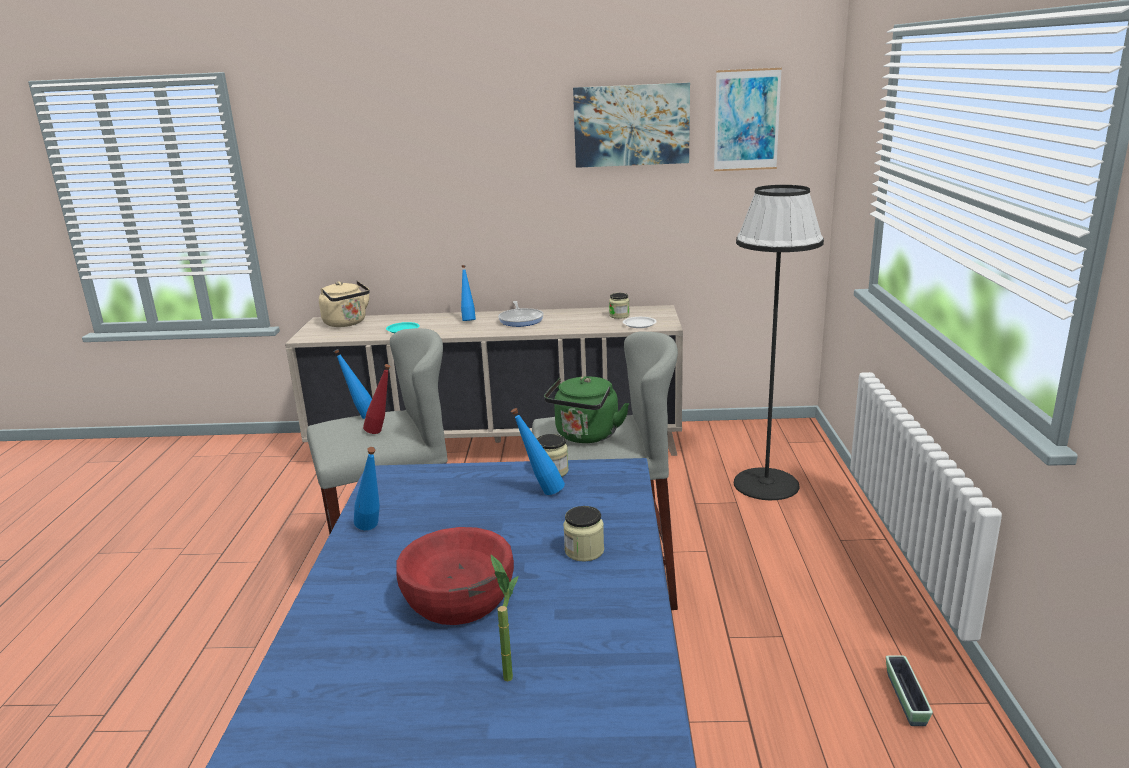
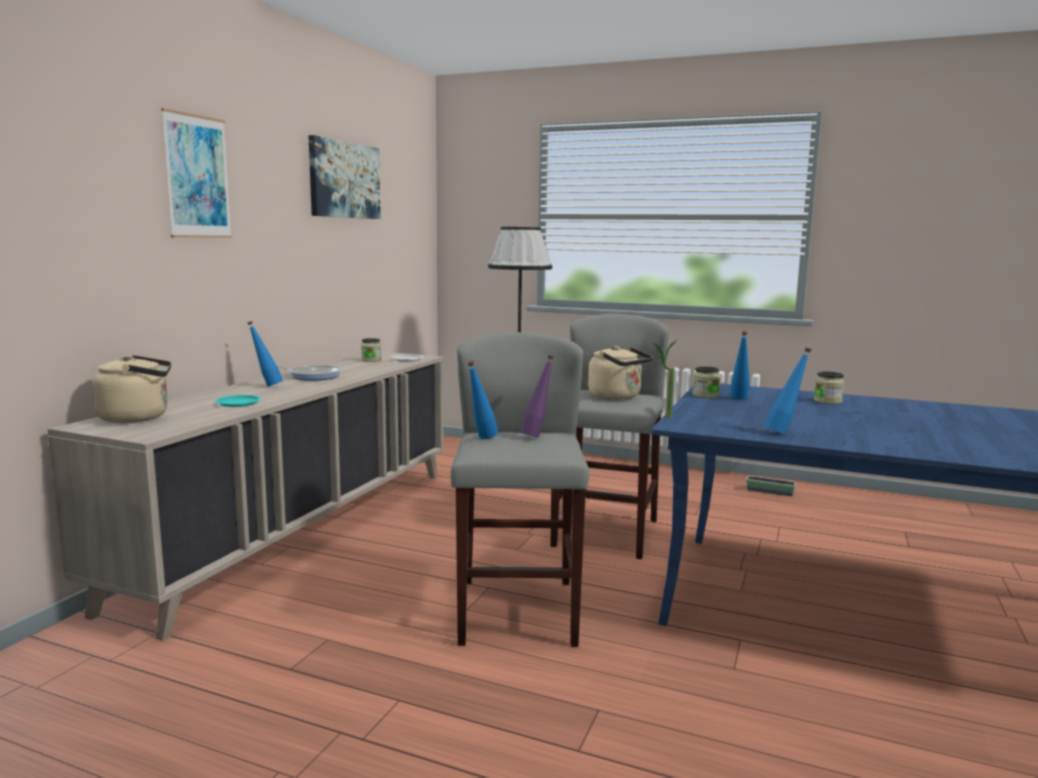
camera: 70 degrees left, 10 degrees down
(382, 432) = (537, 436): red bottle -> purple bottle
(459, 599) = (888, 424): red bowl -> none
(507, 671) = (967, 423): potted plant -> potted plant (662, 416)
(586, 436) = (617, 397): green kettle -> beige kettle
(746, 120) = (401, 187): picture -> picture (197, 177)

